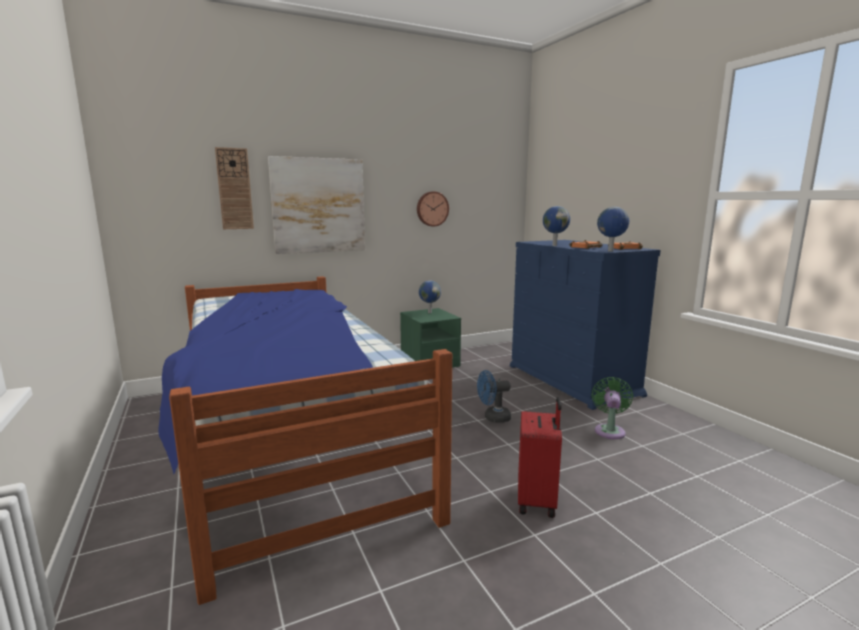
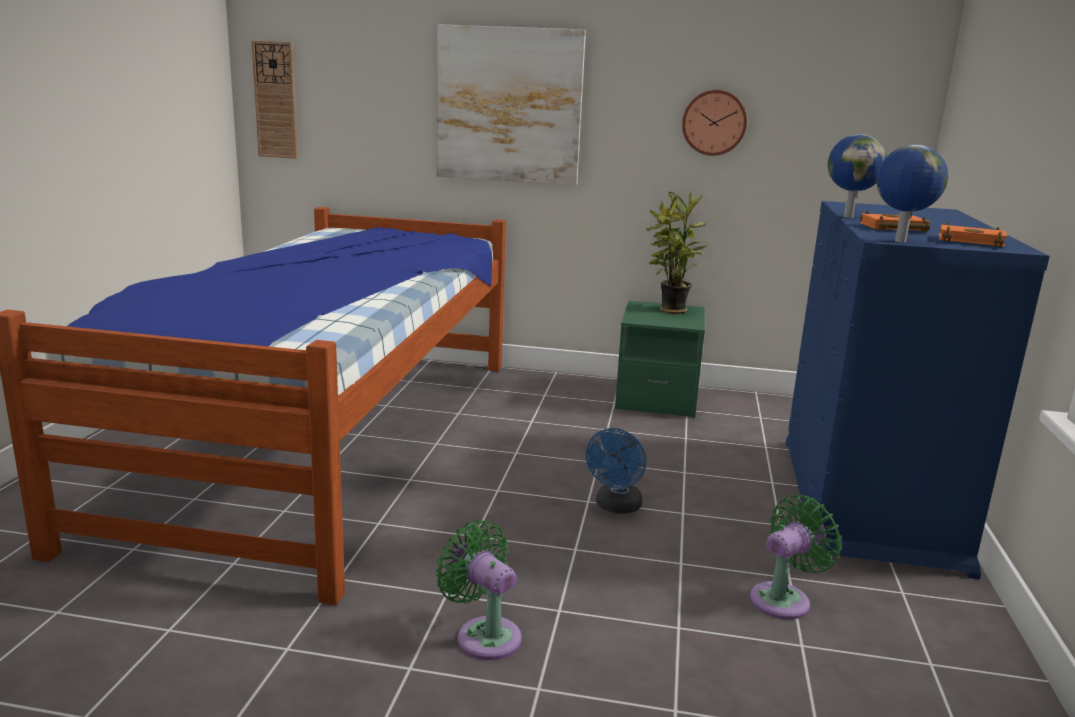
camera: 35 degrees right, 5 degrees up
(234, 189) = (390, 74): wall clock -> wall clock (275, 100)
(429, 312) = (671, 311): globe -> potted plant
(493, 418) = (616, 507): blue fan -> blue fan turned 90 degrees counterclockwise
(537, 501) = (484, 635): red suitcase -> green fan

